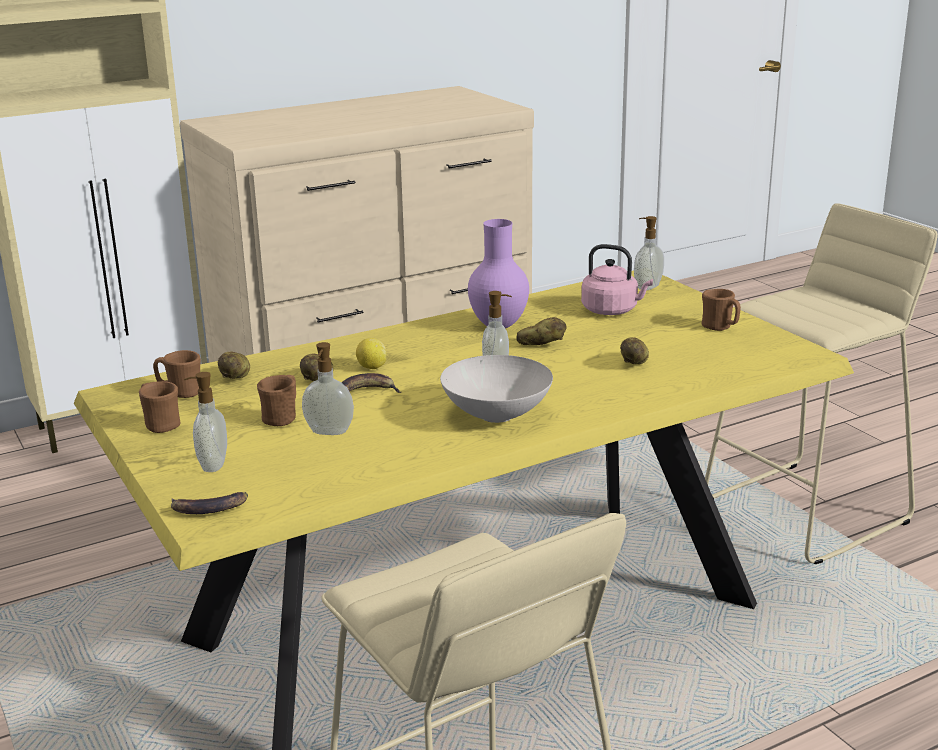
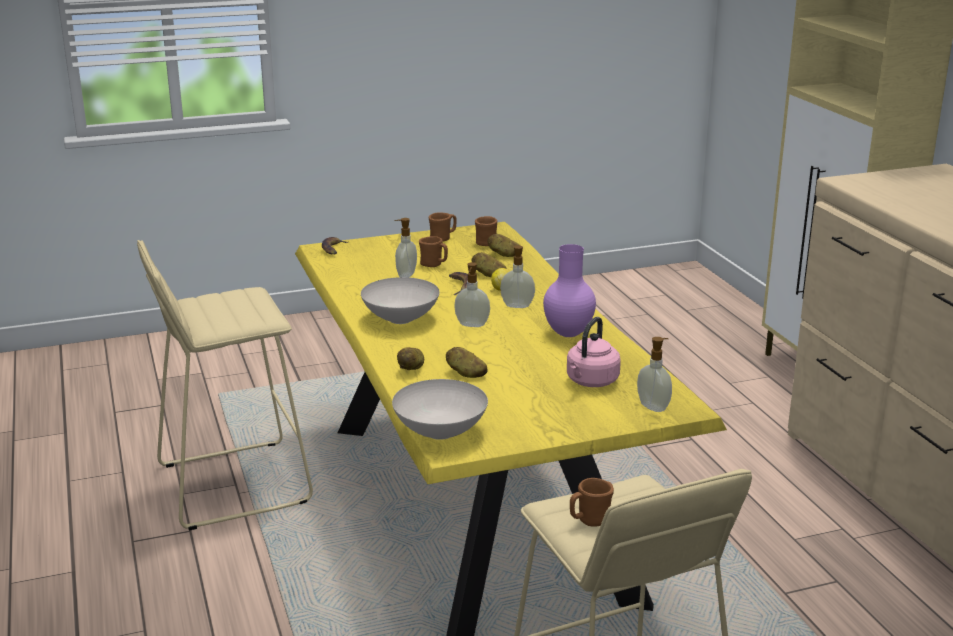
camera: 100 degrees right, 0 degrees up
(211, 465) = (382, 249): soap dispenser -> soap dispenser (517, 305)
(541, 345) = (520, 345): potato -> potato (412, 368)
(720, 328) = (530, 422): brown mug -> brown mug (589, 521)
(778, 360) = (441, 433): none -> white bowl

